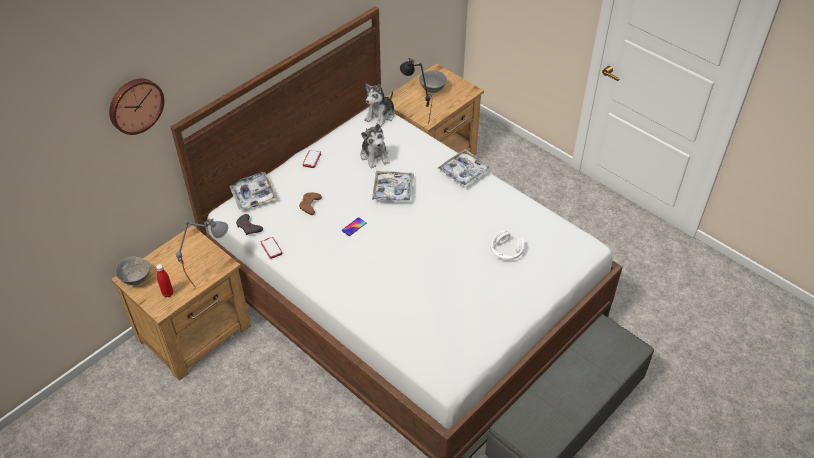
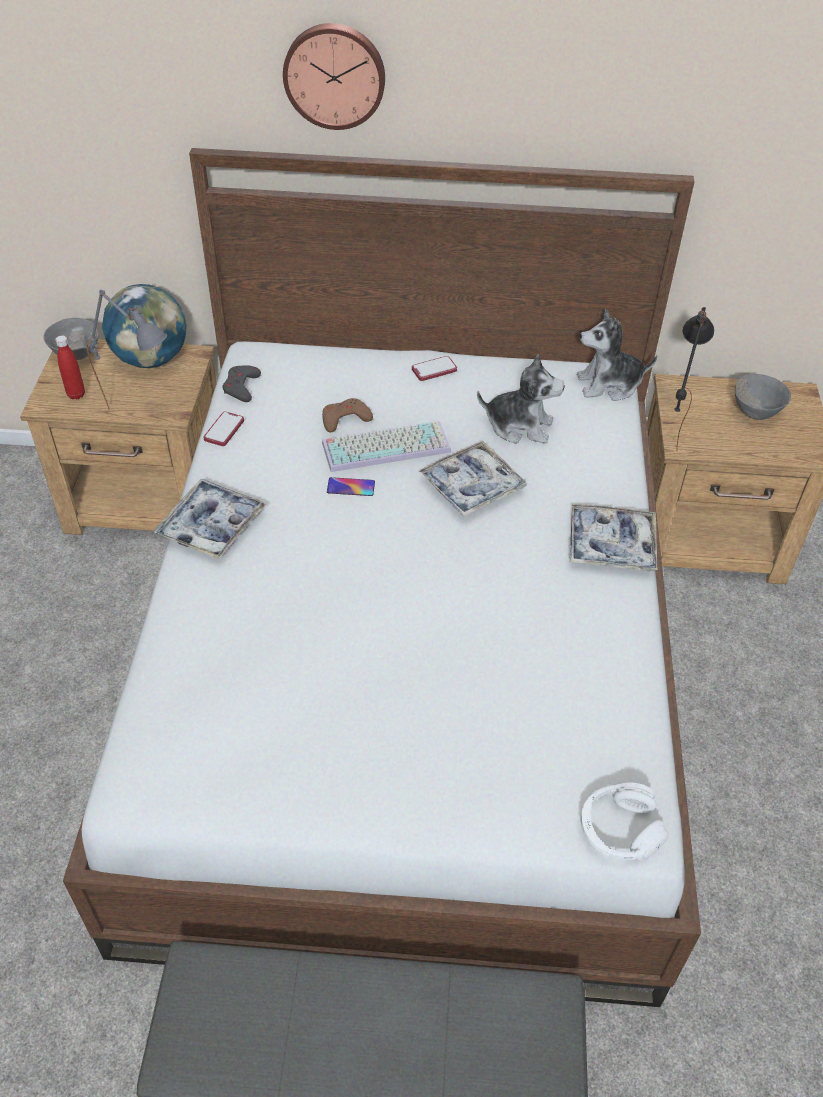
camera: 50 degrees right, 0 degrees up
(135, 105) = (138, 73): wall clock -> wall clock (335, 75)
(174, 252) = (151, 359): none -> globe
(253, 194) = (305, 356): tray -> tray (211, 526)
(341, 201) = (387, 445): none -> keyboard
(375, 156) = (519, 426): plush toy -> plush toy turned 105 degrees counterclockwise
(506, 251) = (496, 705): white headphones -> white headphones (619, 830)

